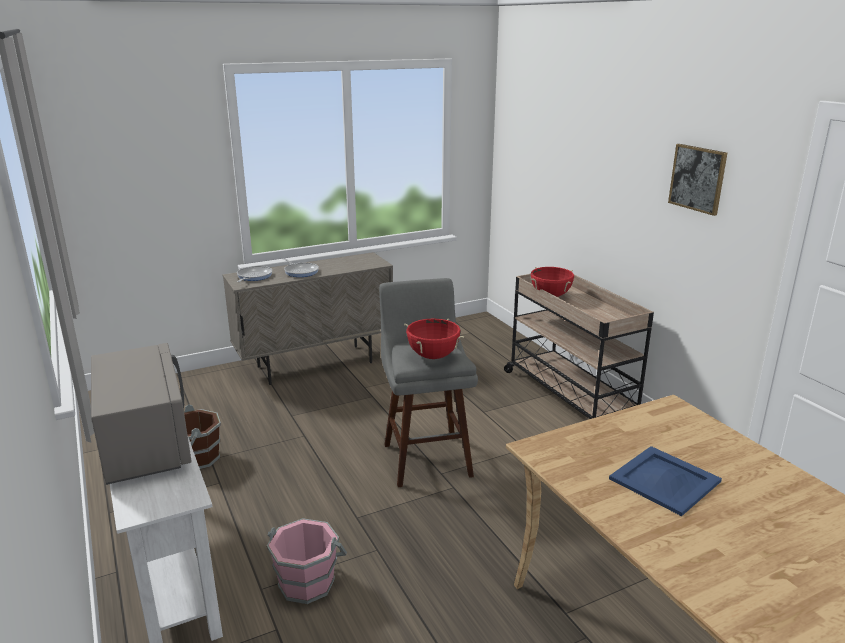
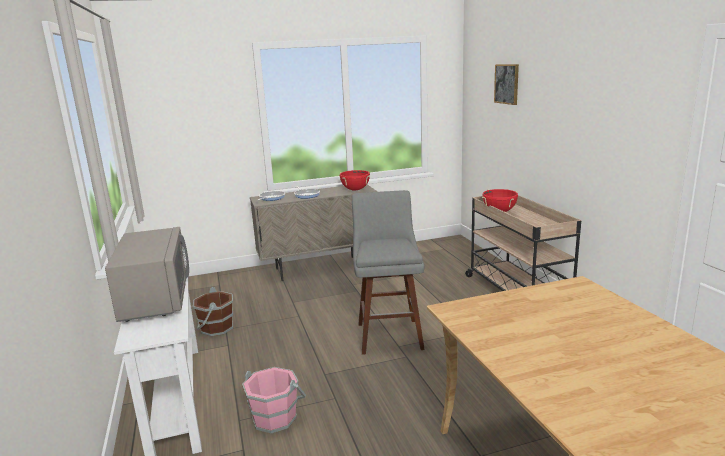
camera: 10 degrees right, 5 degrees down
(433, 356) = (389, 248): red cooking pot -> red cooking pot (355, 190)
(665, 481) = (556, 335): blue tray -> none
(697, 178) = (612, 105): picture -> picture (507, 84)

